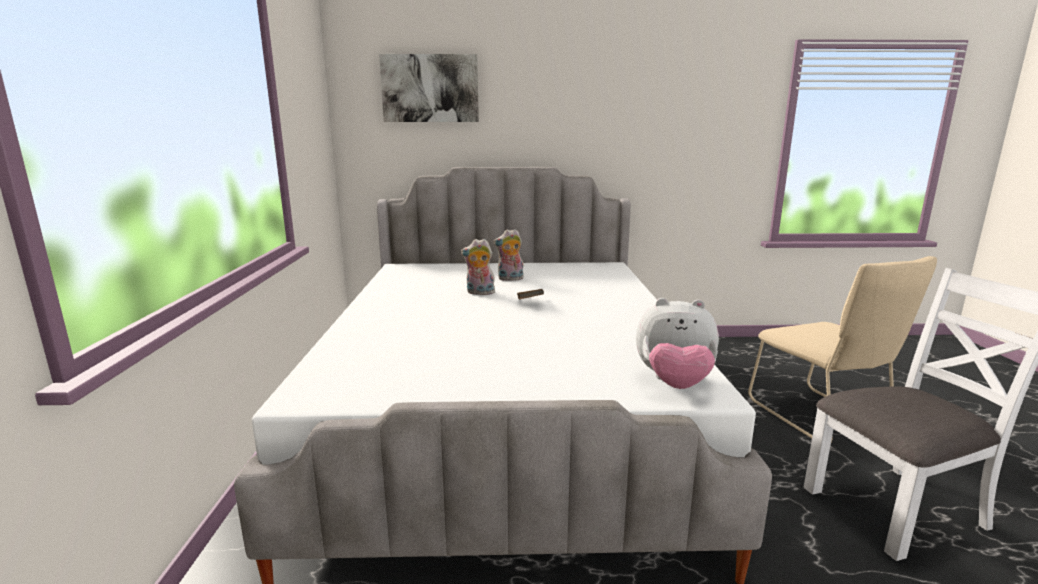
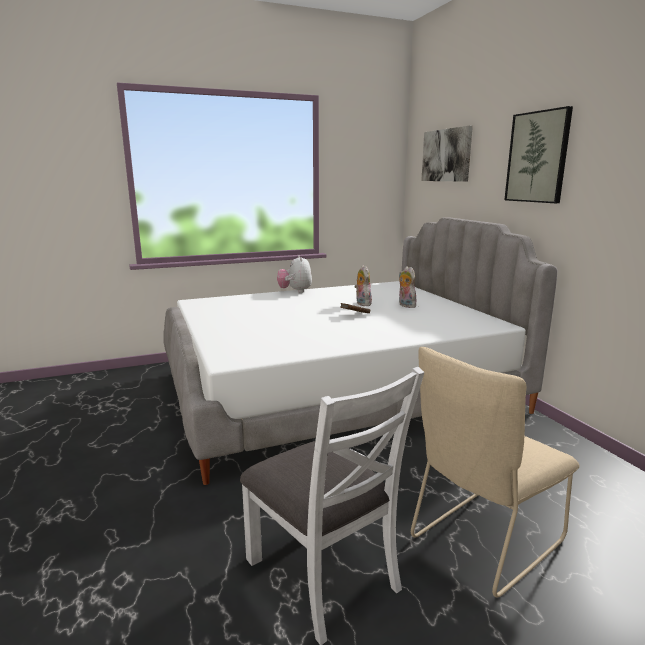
camera: 70 degrees right, 0 degrees up
(584, 97) = (538, 157): none -> picture
(674, 383) = (238, 353): plush toy -> plush toy (295, 291)

